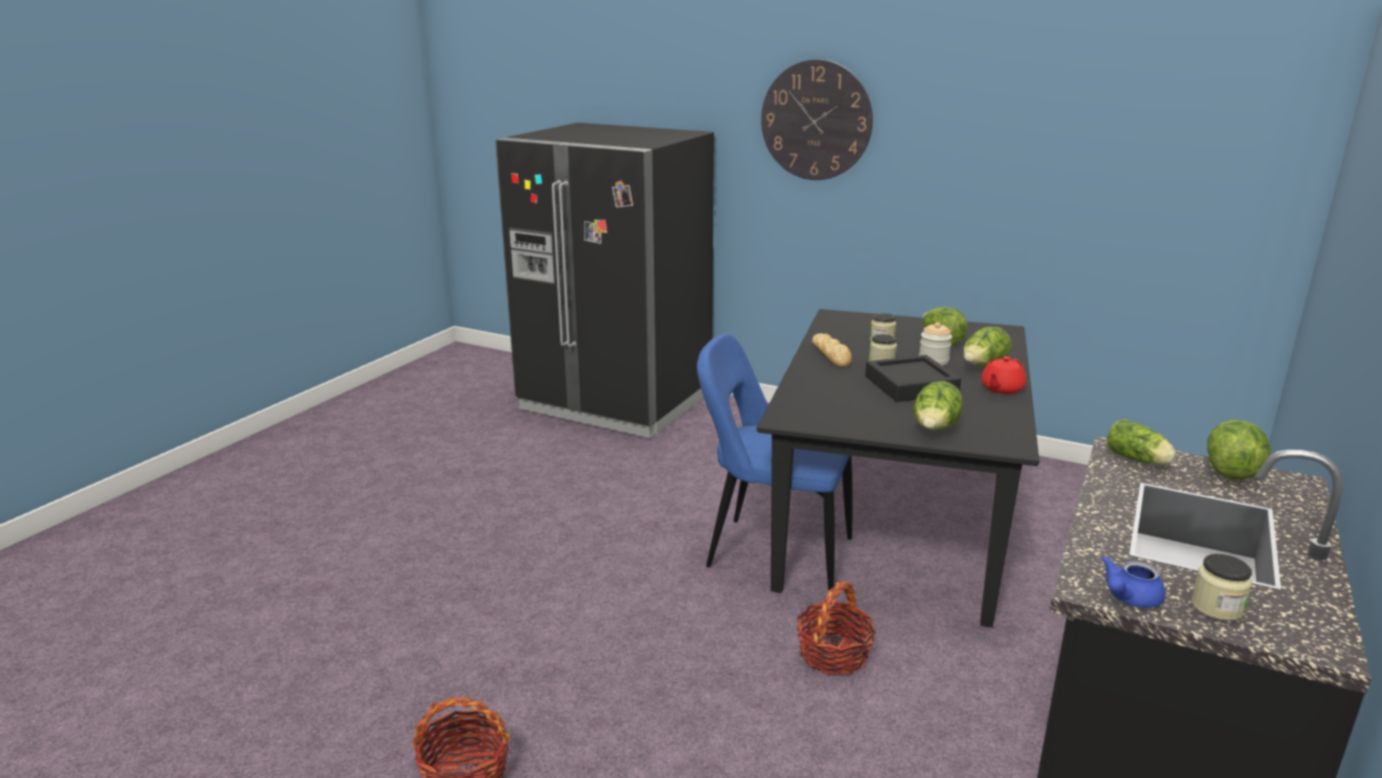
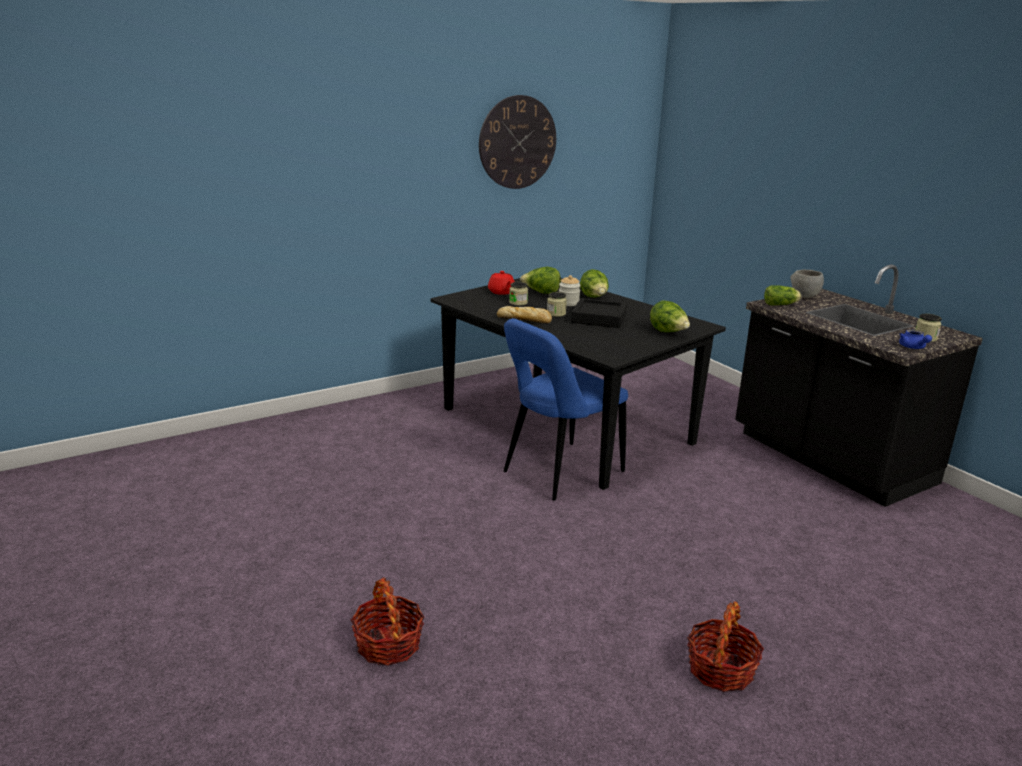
camera: 60 degrees left, 0 degrees up
(616, 402) = (243, 452): black fridge -> none
(816, 120) = (369, 145): wall clock -> wall clock (517, 142)
(833, 654) = (685, 495): basket -> basket (388, 645)
(1001, 389) = (629, 304): red teapot -> red teapot (501, 292)
(1231, 471) = (804, 296): lettuce -> grey bowl

